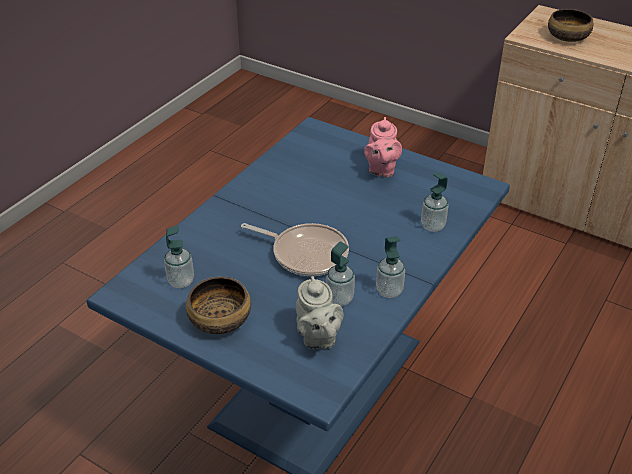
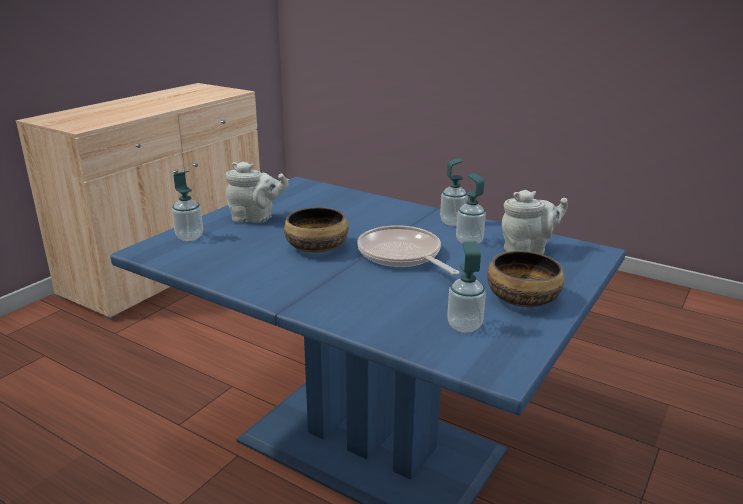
camera: 90 degrees left, 15 degrees down
(306, 253) = (402, 255): frying pan -> frying pan turned 60 degrees counterclockwise
(381, 169) = (255, 219): pink teapot -> grey teapot
(433, 226) = (357, 203): soap dispenser -> soap dispenser (189, 237)
(567, 37) = (100, 117): bowl -> bowl (317, 247)

